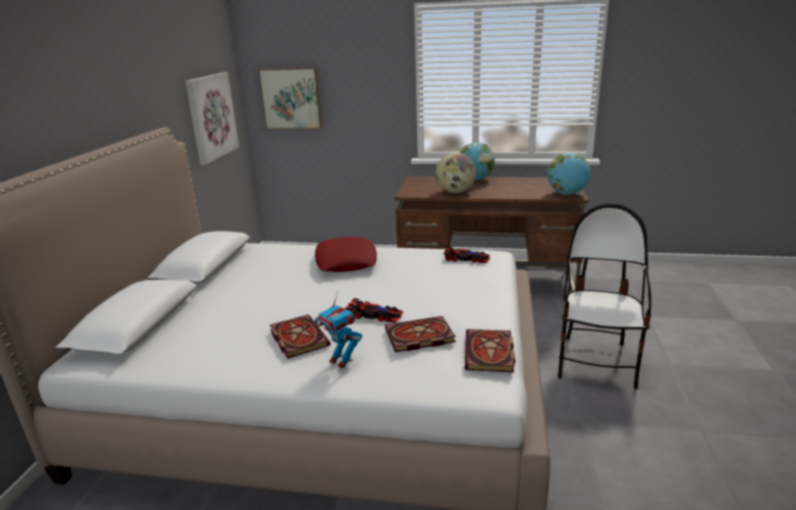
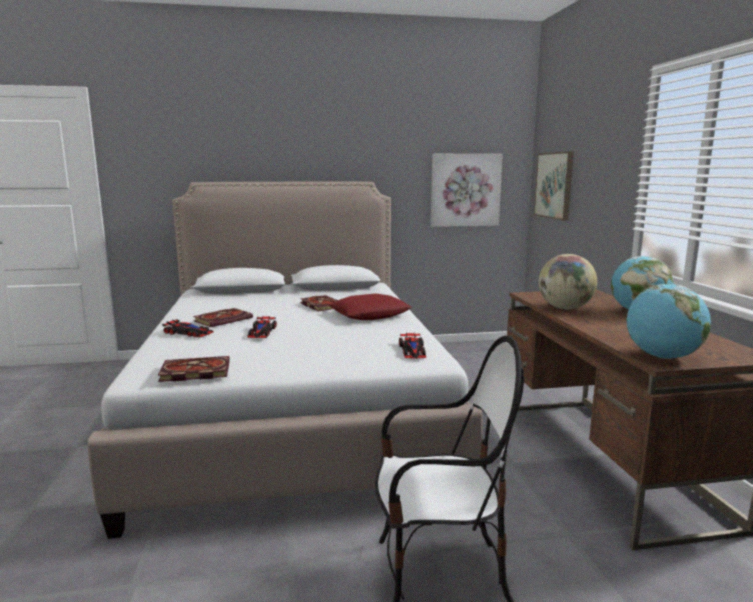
camera: 70 degrees right, 10 degrees down
(341, 361) = (188, 333): toy robot -> toy car
(418, 337) = (221, 346): book -> book (320, 305)

